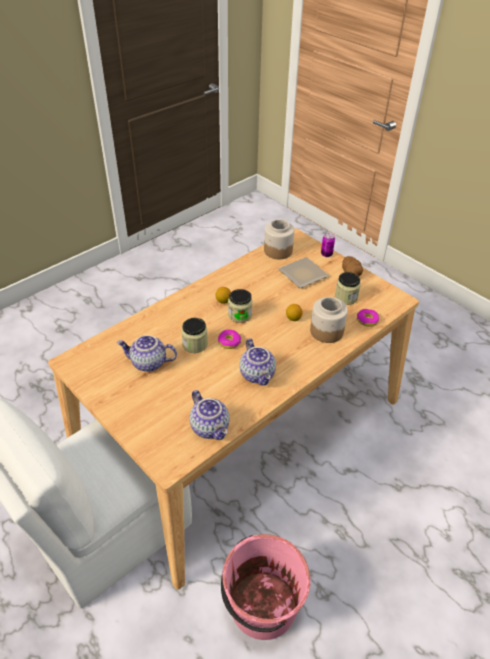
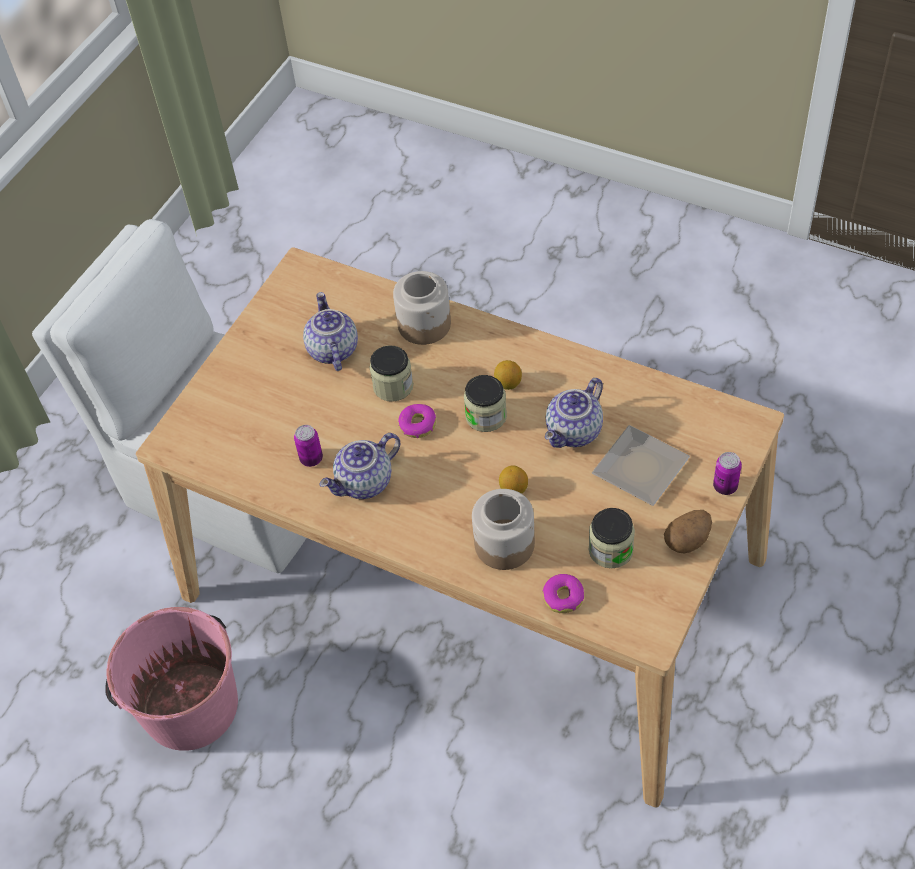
camera: 75 degrees right, 10 degrees up
(211, 427) = (245, 463): teapot -> teapot (575, 432)
(226, 394) = (311, 459): none -> can
(277, 250) = (690, 410): jar -> jar (424, 324)

